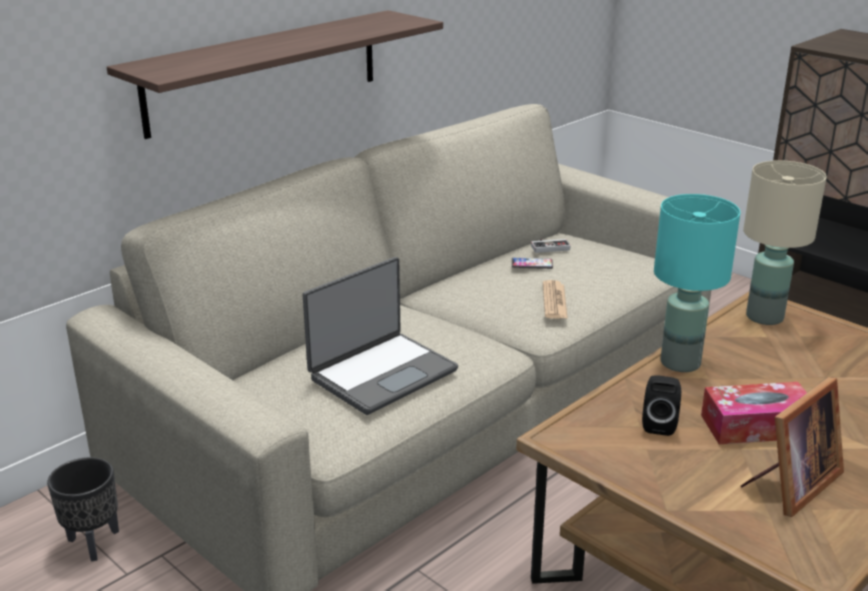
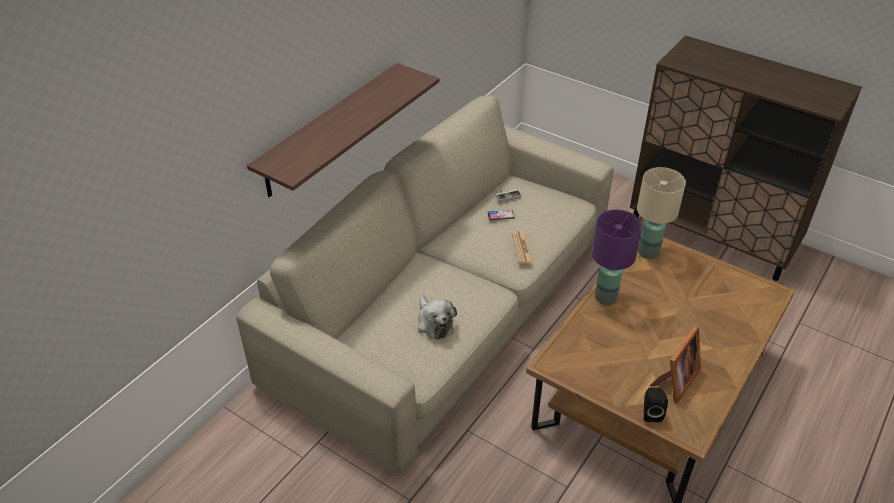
camera: 10 degrees left, 15 degrees up
(93, 544) = (275, 440): black planter -> none
(381, 373) = (434, 323): laptop -> plush toy
(659, 424) = (601, 346): black speaker -> black speaker (651, 413)
(681, 363) = (606, 297): turquoise table lamp -> purple table lamp
(756, 426) = (653, 341): tissue box -> none

